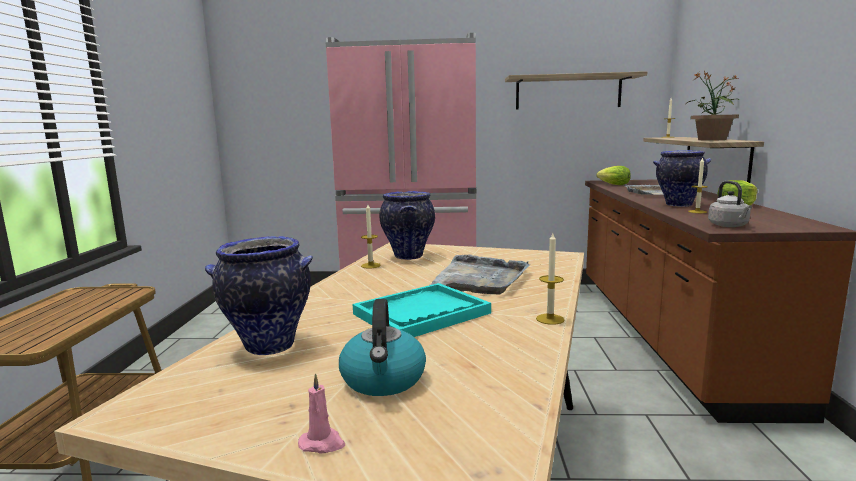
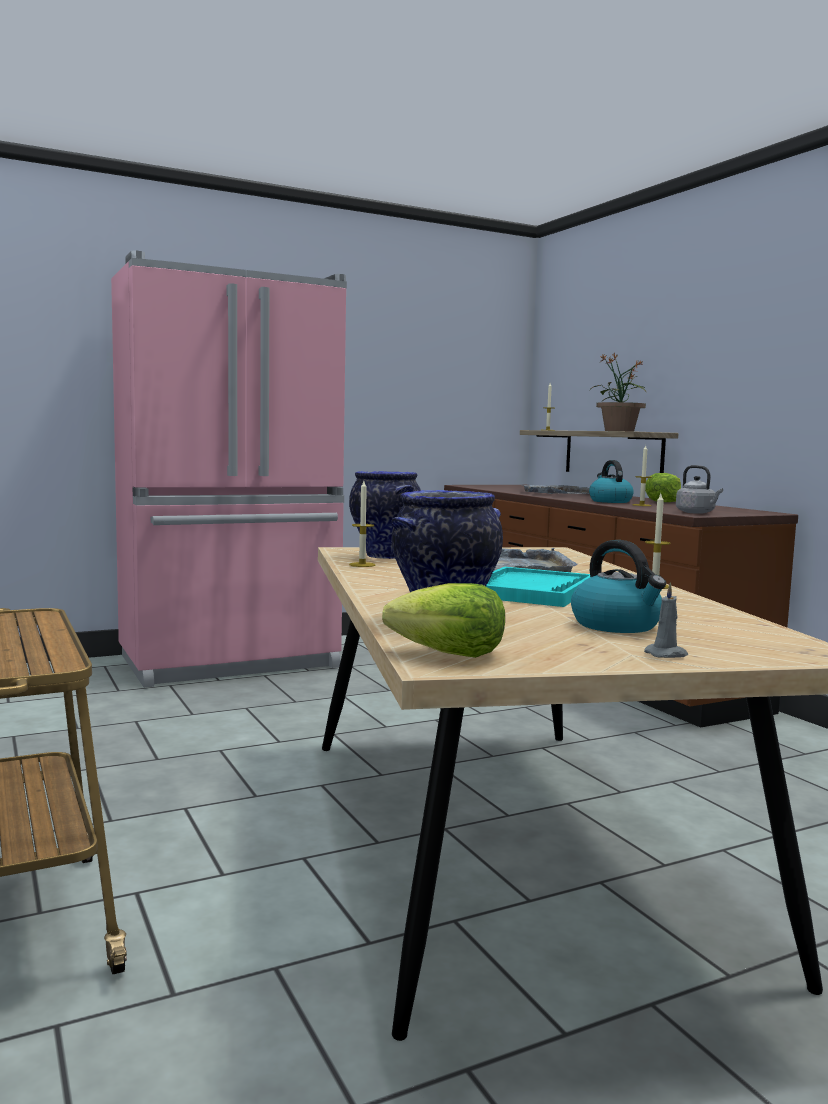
camera: 30 degrees left, 5 degrees down
(322, 443) = (667, 655): pink candle -> grey candle
(568, 92) = (422, 367): shelf -> none
(614, 185) = (492, 488): lettuce -> lettuce (449, 654)
(678, 205) = (609, 501): vase -> kettle

